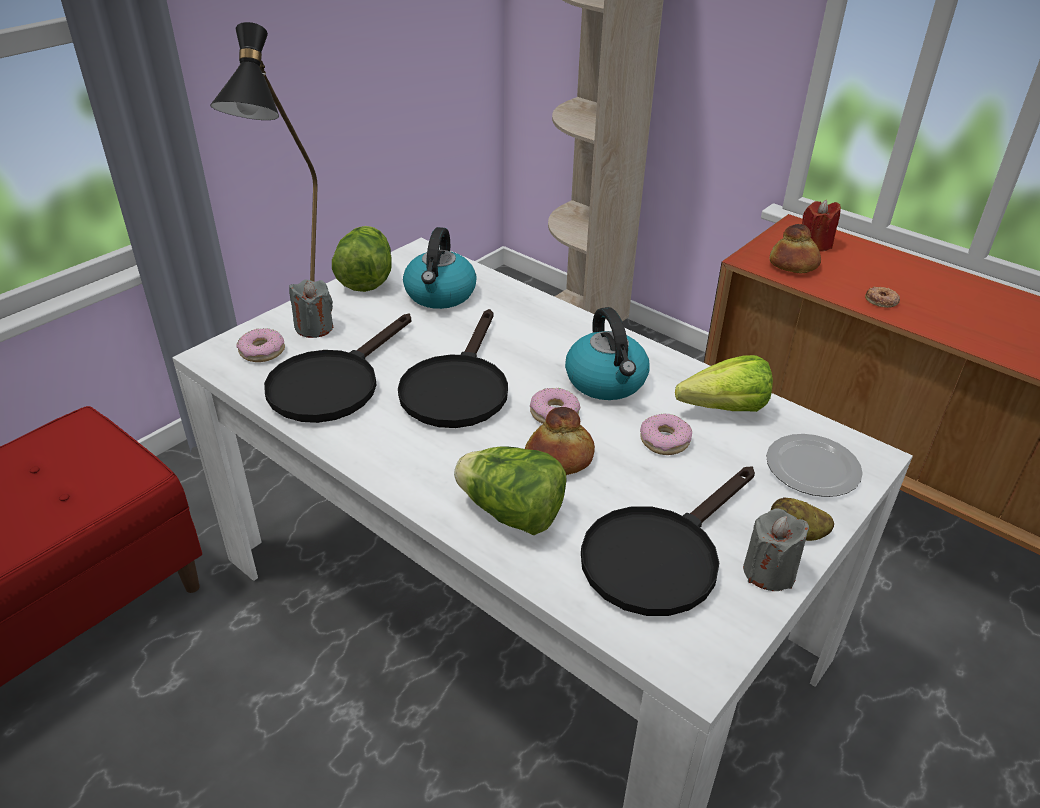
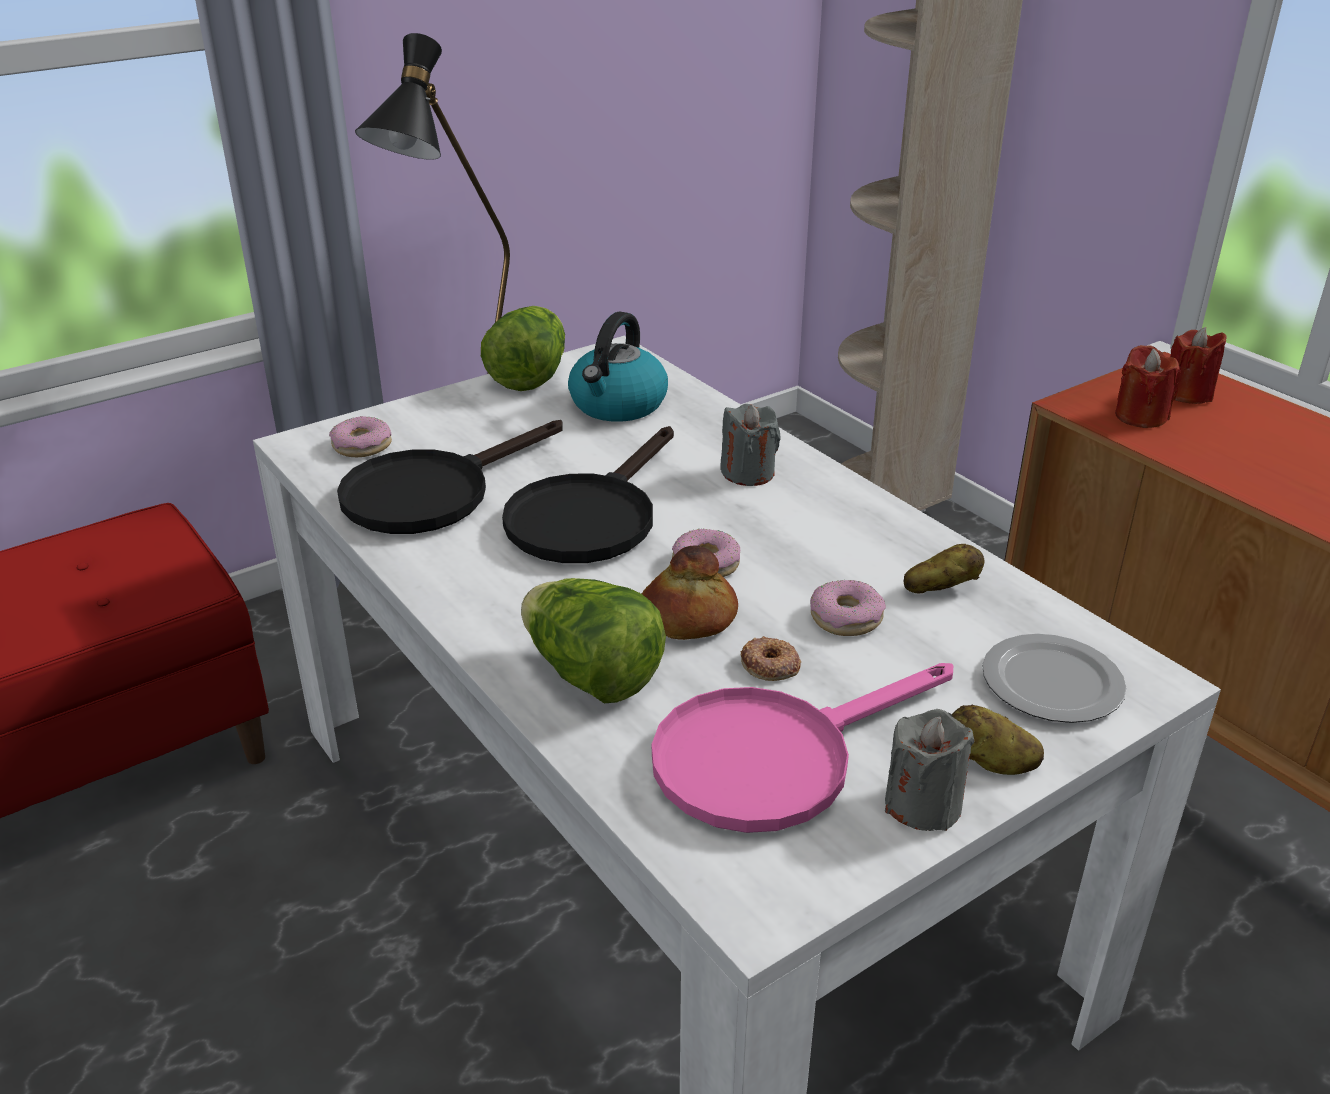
camera: 15 degrees right, 5 degrees down
(314, 328) = (438, 426): grey candle -> grey candle (748, 473)
(607, 381) = (797, 535): kettle -> none
(660, 555) = (773, 757): black frying pan -> pink frying pan
(716, 409) = (940, 588): lettuce -> potato
(793, 264) = (1140, 416): bread -> red candle
(881, 301) = (1260, 477): donut -> donut (769, 665)

